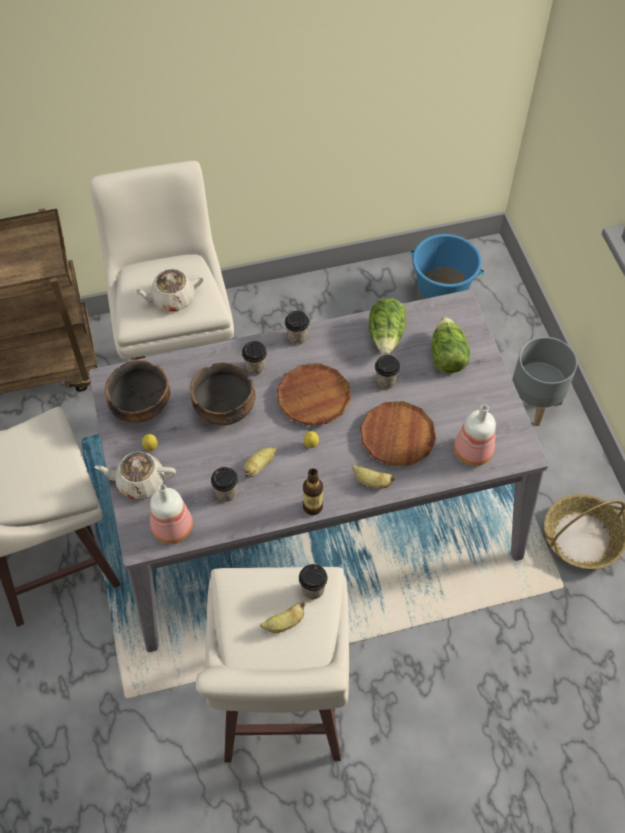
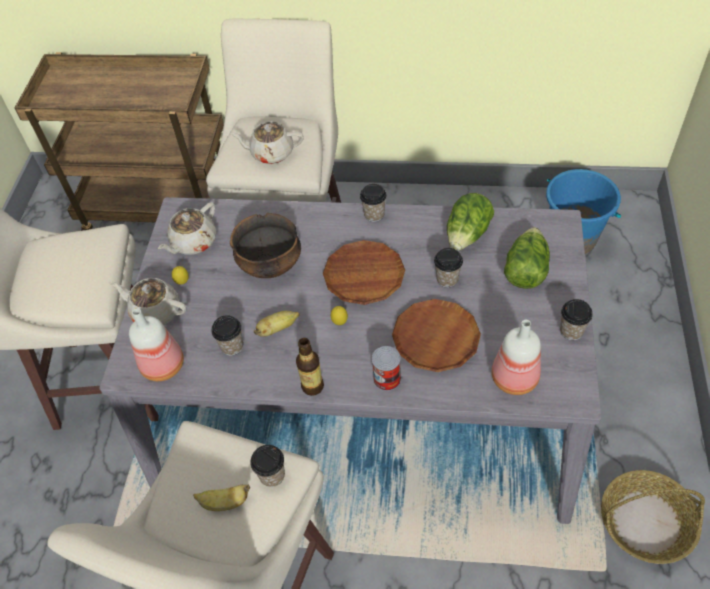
camera: 25 degrees right, 5 degrees down
(141, 407) = (193, 242): bowl -> beige teapot
(255, 367) = (319, 233): cup -> cup (571, 331)
(371, 482) = (387, 378): banana -> can
(533, 402) = (637, 362): grey planter -> none

